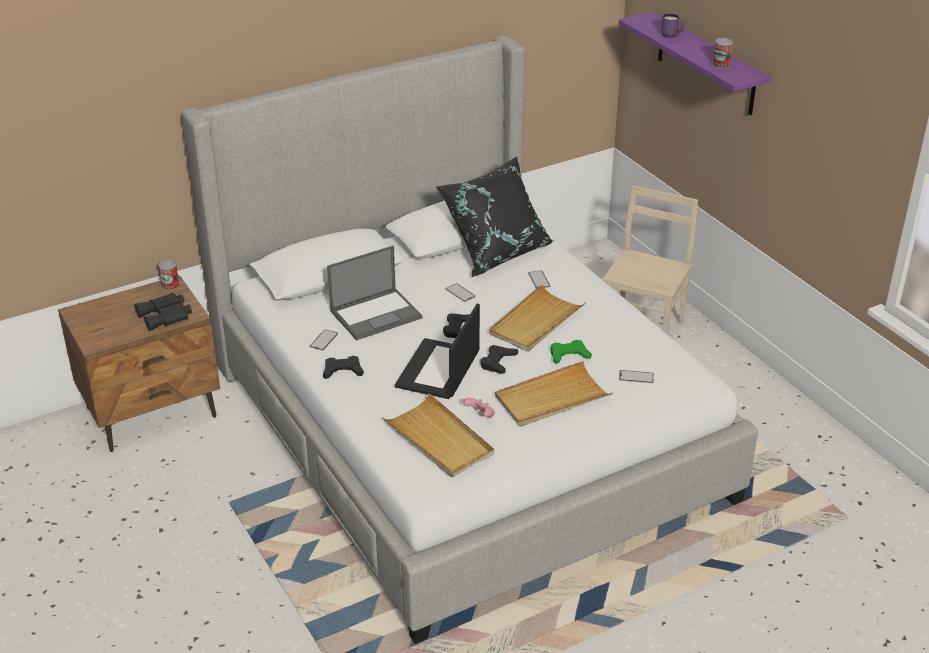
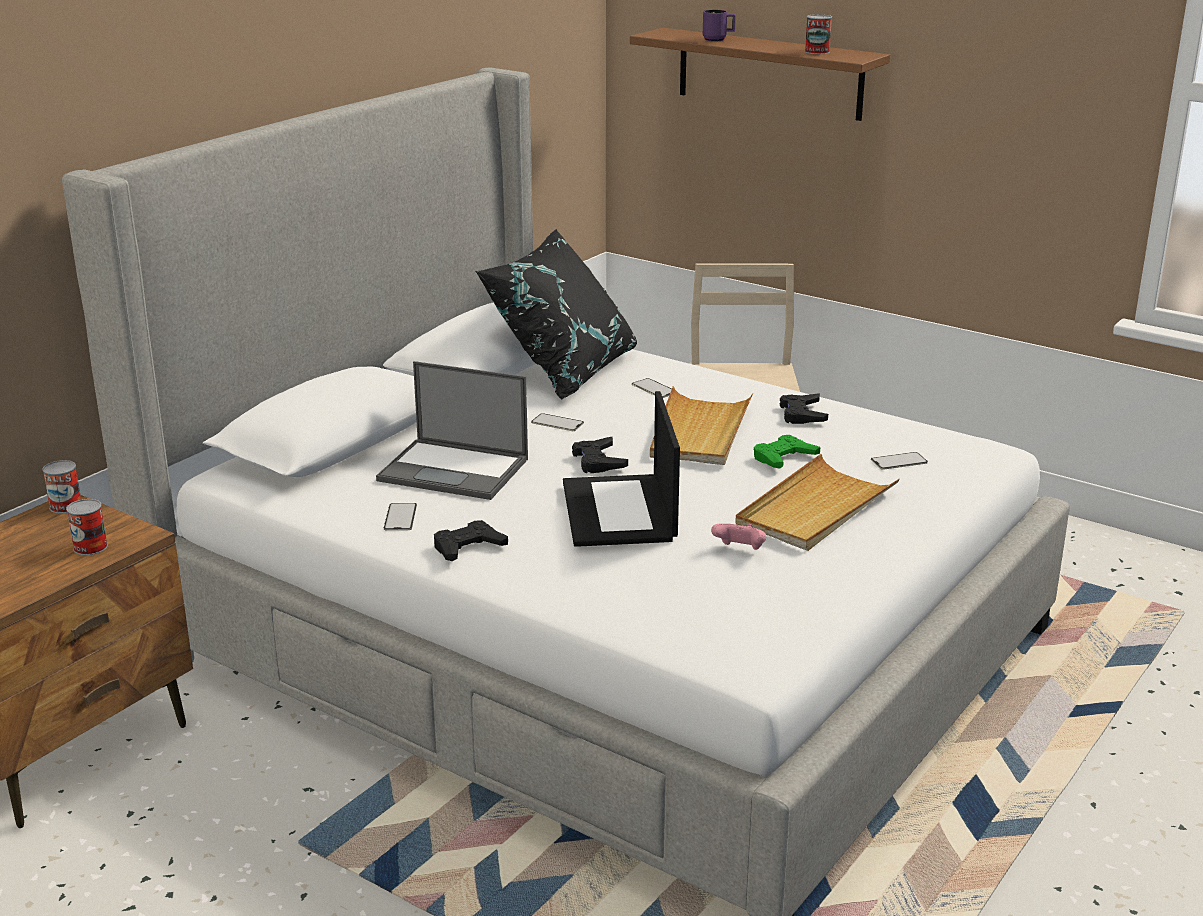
camera: 25 degrees left, 10 degrees down
(166, 316) = (90, 547): black binoculars -> can
(376, 314) = (455, 470): laptop -> laptop turned 75 degrees clockwise
(439, 439) = (709, 593): beige tray -> none
(498, 362) = (695, 486): black game controller -> black game controller (802, 414)
(706, 64) = (769, 73): purple shelf -> brown shelf

